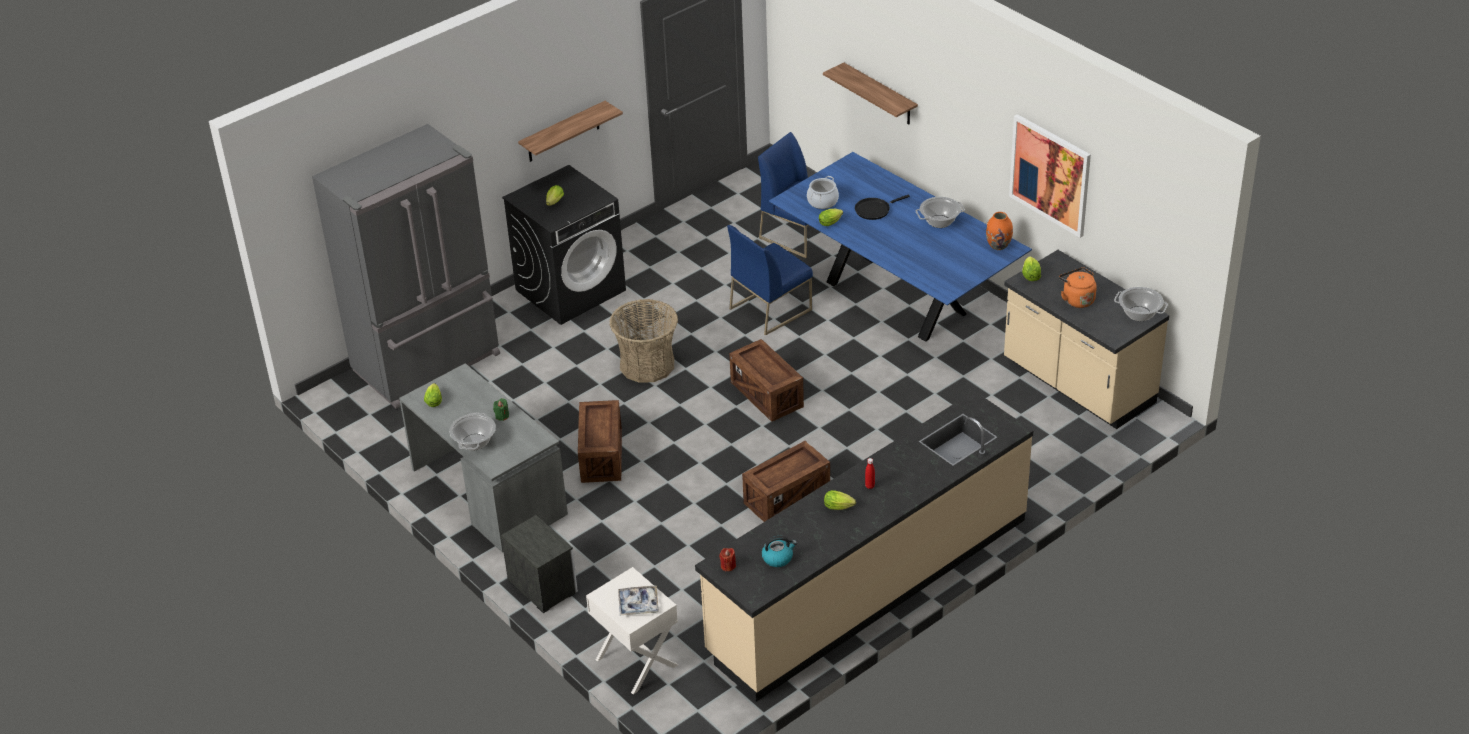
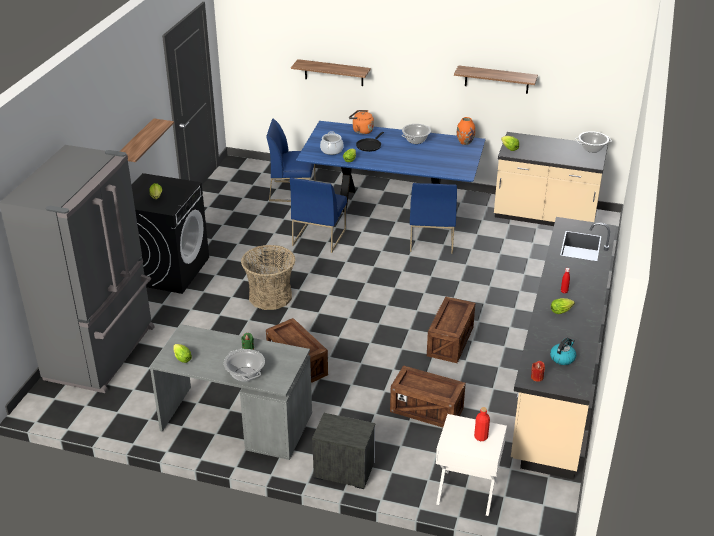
camera: 35 degrees left, 5 degrees down
(638, 604) = (481, 437): tray -> red bottle
(766, 395) = (370, 286): crate -> crate (426, 410)
(898, 362) = (431, 239): none -> blue chair
(1050, 175) = (496, 79): picture -> shelf
(1077, 299) = (550, 152): orange kettle -> orange kettle (361, 131)

